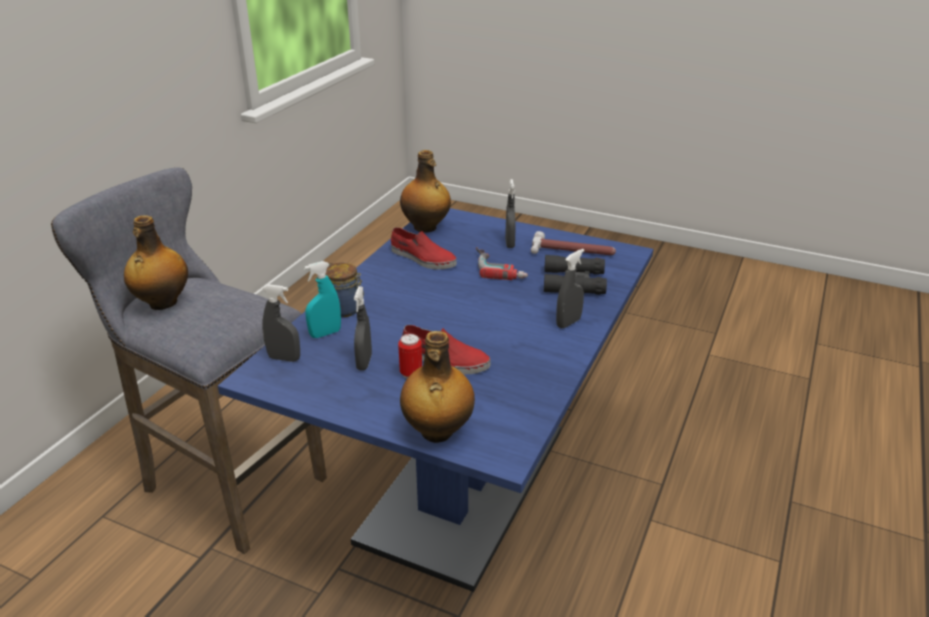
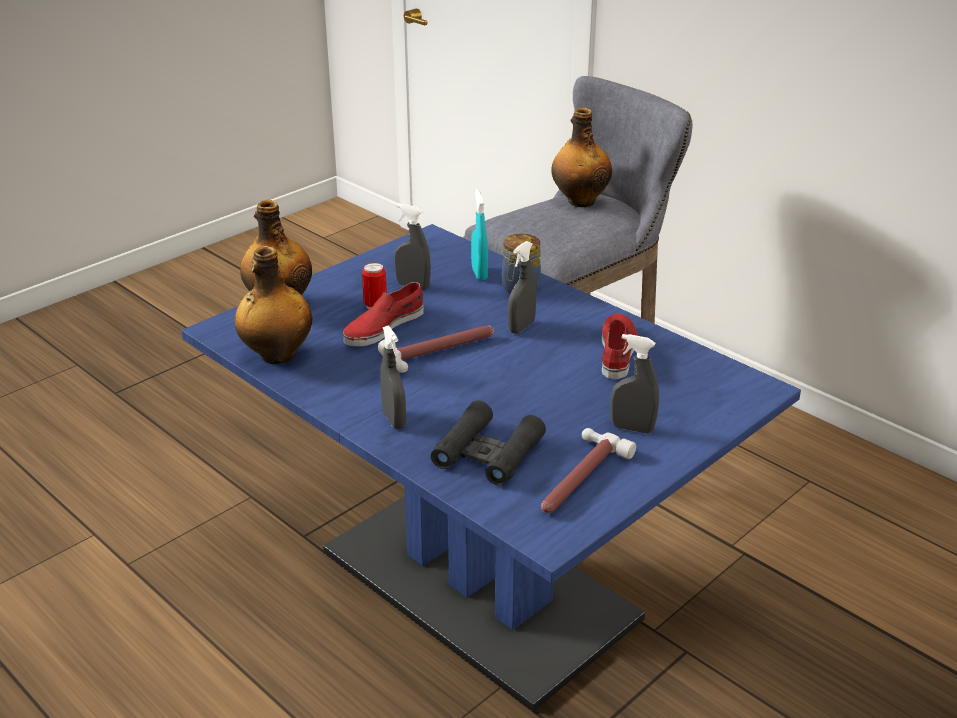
camera: 110 degrees right, 0 degrees up
(284, 358) = (450, 251): grey spray bottle -> grey spray bottle (521, 327)
(422, 258) = (617, 351): red shoe -> red shoe turned 135 degrees clockwise
(426, 227) = (712, 369): bottle -> bottle (276, 356)
(465, 324) = (441, 351): none -> hammer
(500, 267) = (564, 404): power drill -> none

